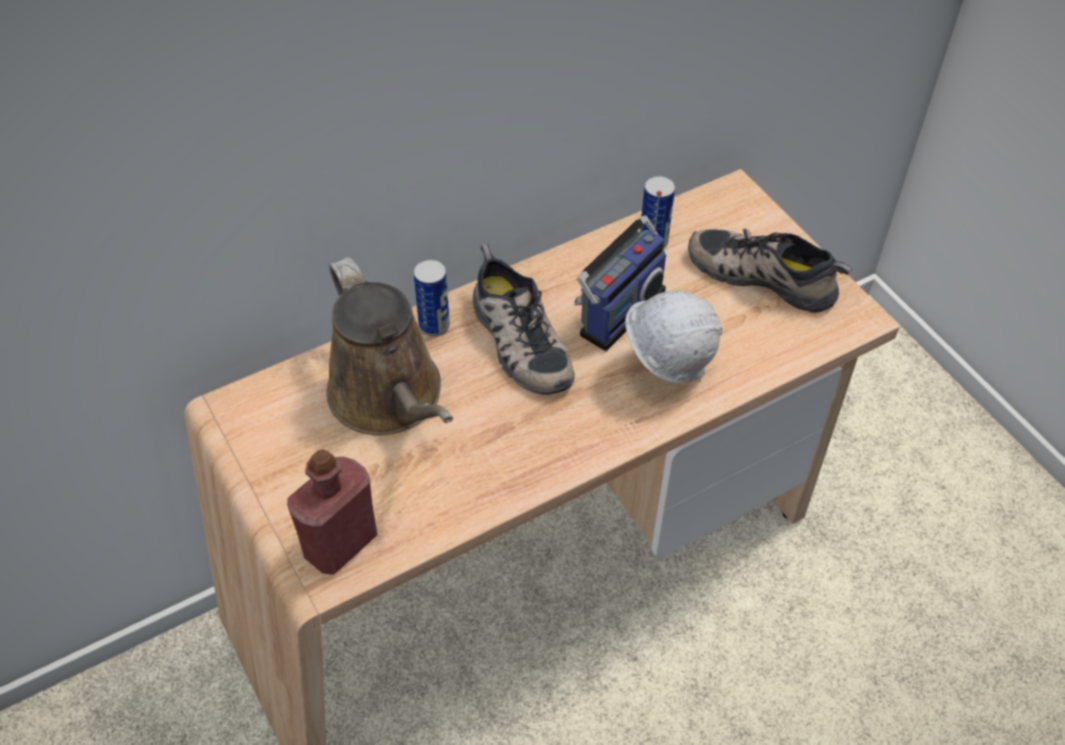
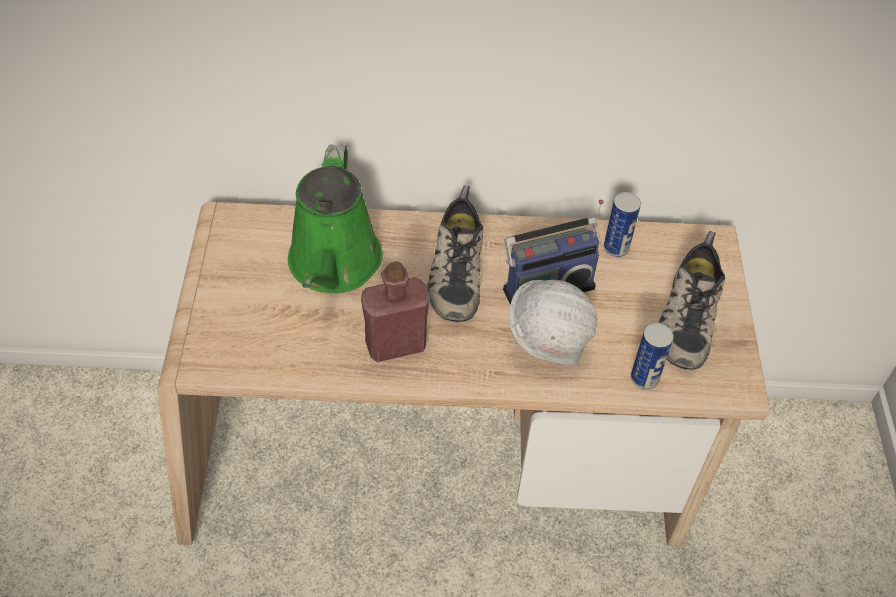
camera: 30 degrees right, 0 degrees up
(340, 544) = (224, 346): red bottle -> red bottle (395, 345)
(390, 399) = (334, 266): brown watering can -> green watering can
(434, 326) = (404, 231): can -> can (644, 378)
(764, 274) = (686, 315): shoe -> shoe turned 135 degrees counterclockwise

